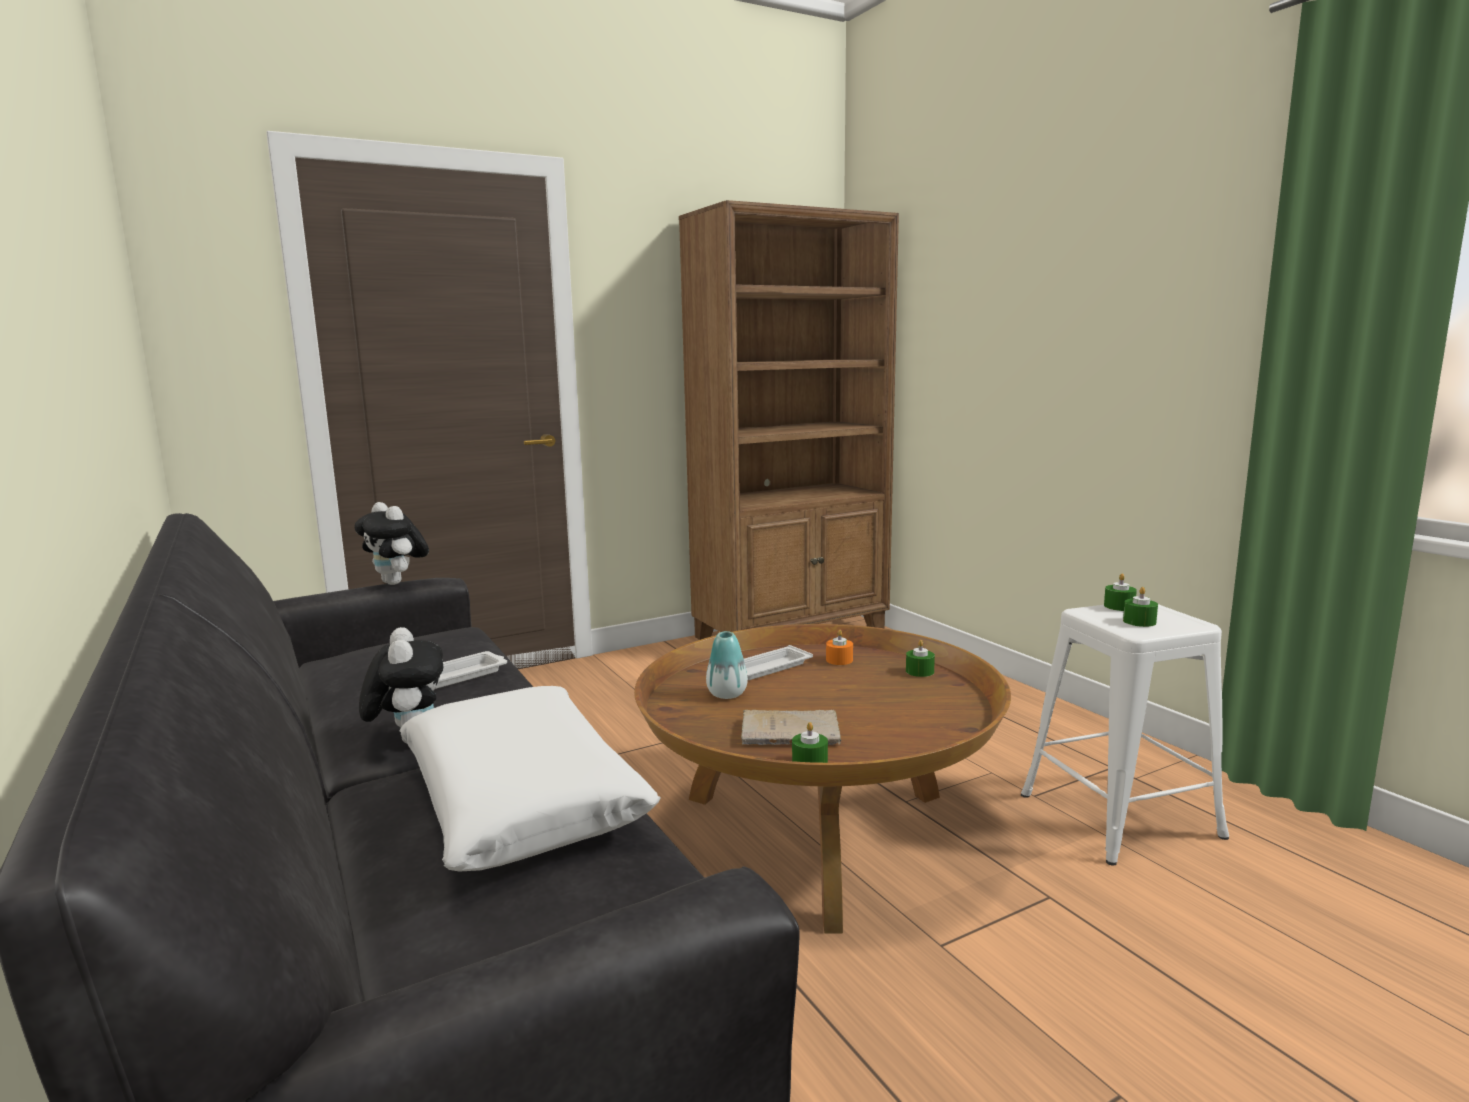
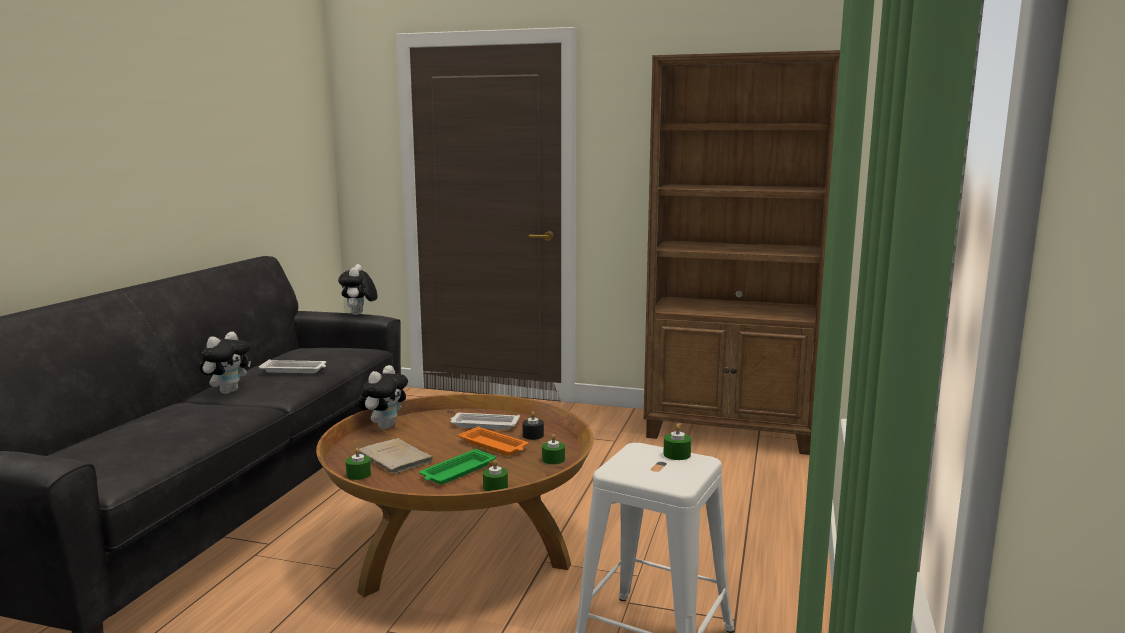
camera: 45 degrees right, 0 degrees up
(521, 797) = (179, 424): white pillow -> none
(672, 710) = (385, 426): none -> plush toy
(727, 694) = (427, 429): vase -> none
(838, 681) = (494, 446): none -> orange tray
(839, 660) = (533, 435): orange candle -> black candle
(883, 716) = (457, 472): none -> green tray
(1139, 622) = (646, 467): green candle -> green candle (495, 487)

